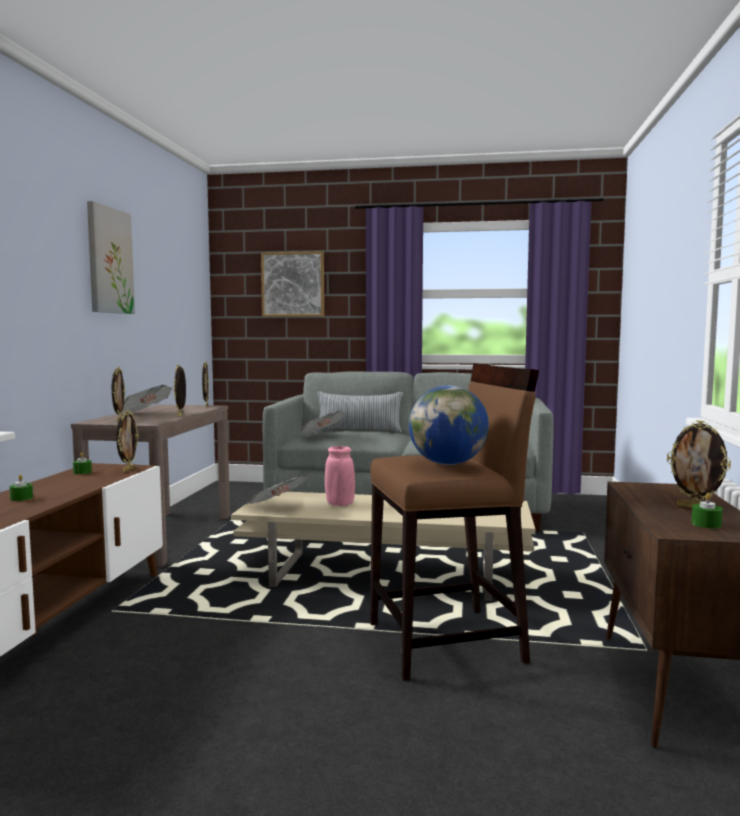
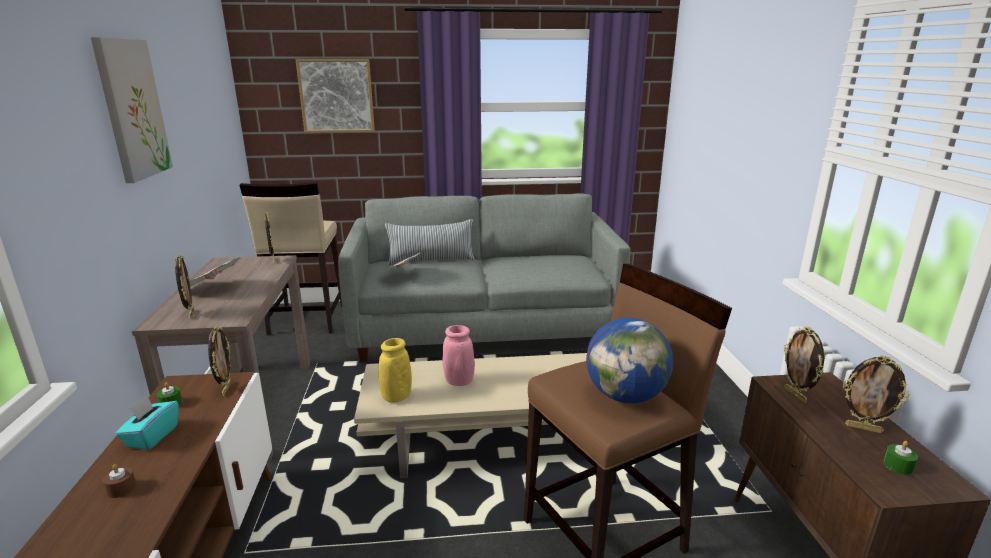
camera: 15 degrees left, 15 degrees up
(21, 498) = (121, 488): green candle -> brown candle
(58, 483) = (152, 436): none -> turquoise tissue box
(181, 415) = (258, 290): picture frame -> picture frame (796, 395)
(242, 491) = (306, 320): none -> beige stool
(276, 507) = (396, 397): newspaper -> yellow vase

